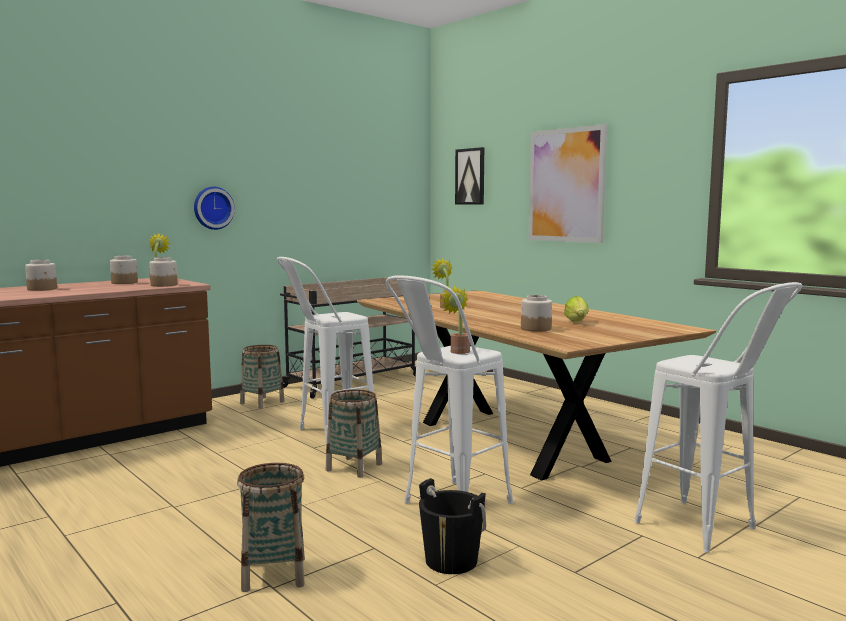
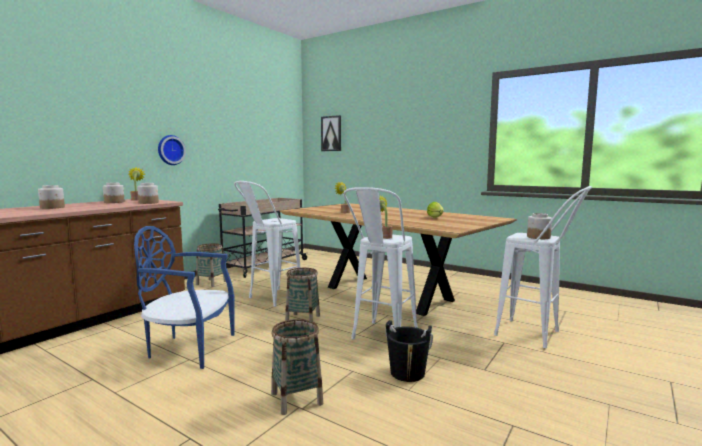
camera: 15 degrees left, 0 degrees up
(180, 491) = (189, 348): none -> blue chair
(535, 328) = (418, 222): jar -> jar (538, 237)
(566, 185) = (397, 138): picture -> none

